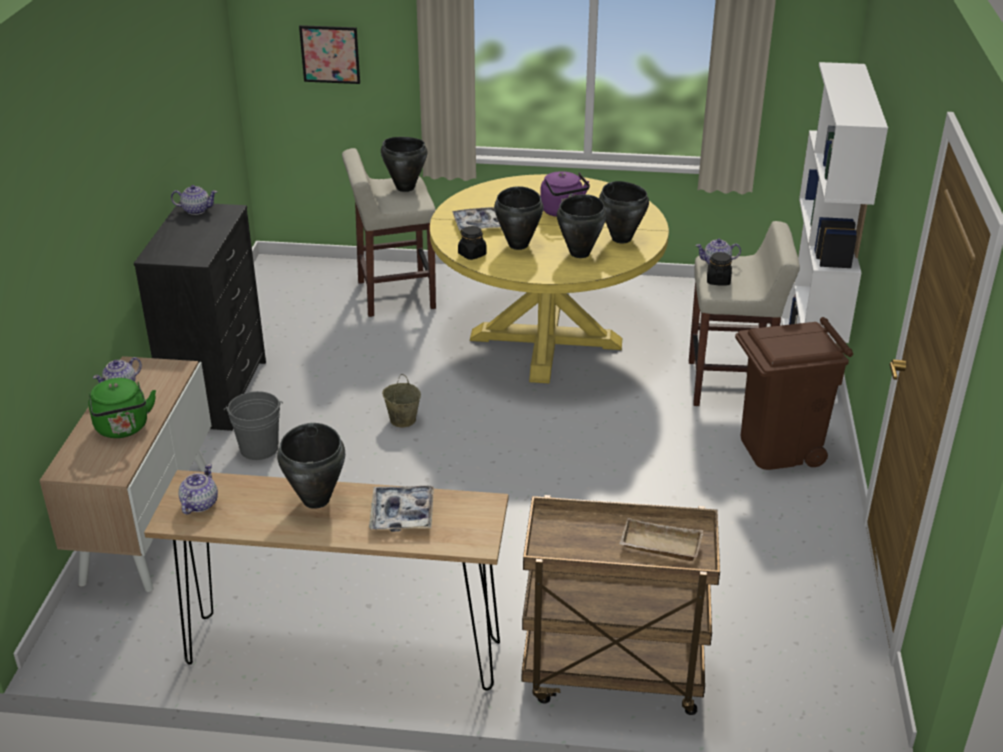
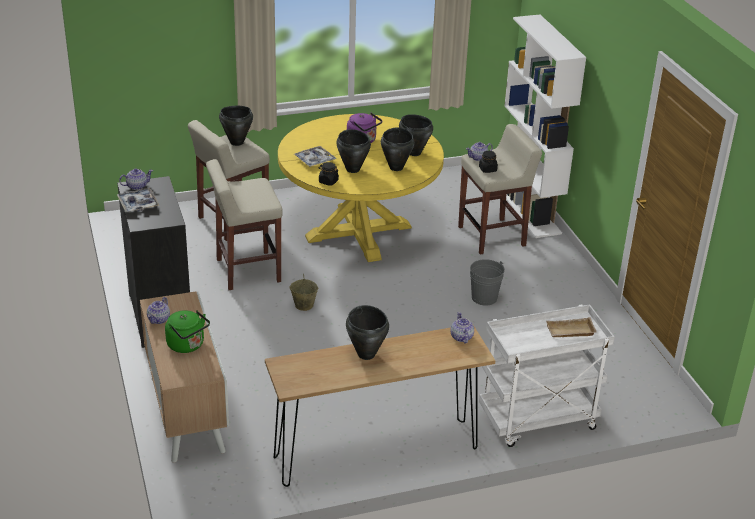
camera: 25 degrees left, 0 degrees up
(199, 504) = (298, 374): teapot -> teapot (461, 337)
(259, 448) = (221, 346): grey bucket -> grey bucket (484, 298)
(330, 54) = (164, 53): picture -> none
(365, 359) = (247, 271): none -> beige stool
(402, 514) = (423, 350): tray -> tray (138, 204)
(611, 675) = (537, 421): brown cart -> white cart
(778, 448) = (545, 269): brown trash can -> none

